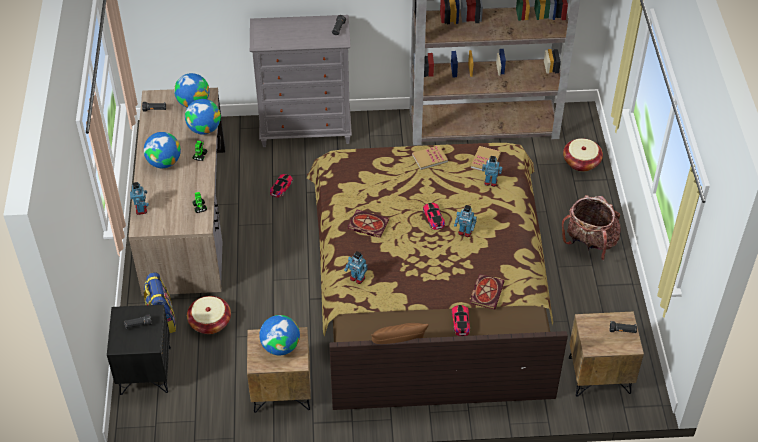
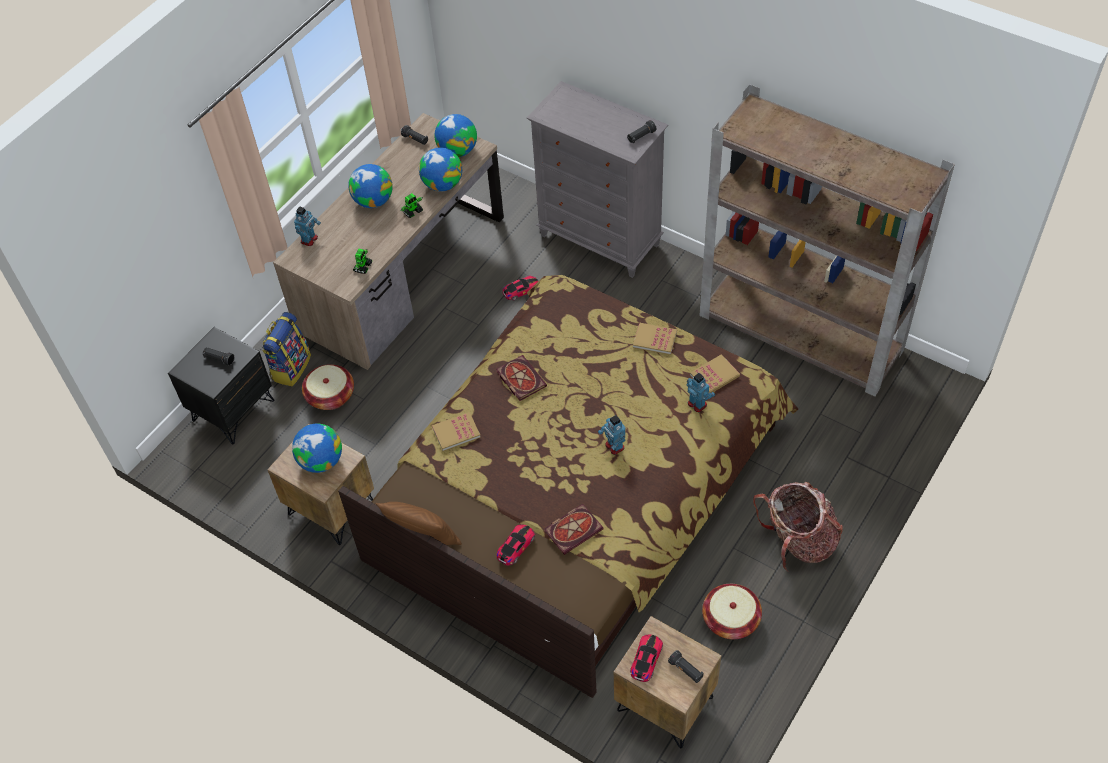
camera: 40 degrees right, 5 degrees up
(357, 278) = (456, 432): toy robot -> book
(434, 218) = (596, 411): toy car -> toy car (646, 659)
(581, 162) = (876, 439): basket -> basket (730, 619)

